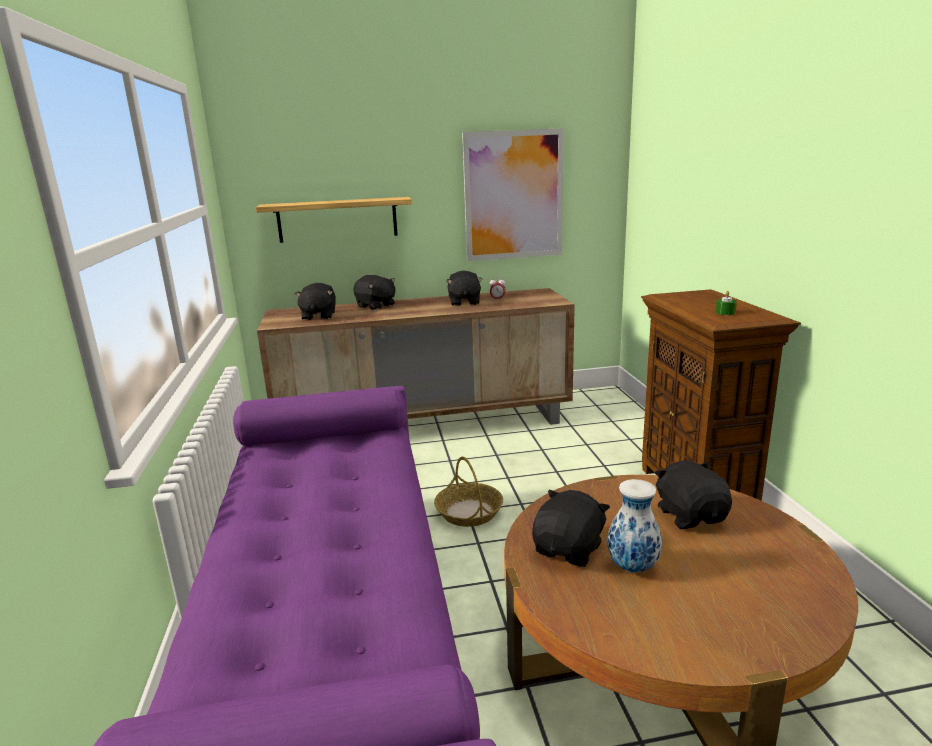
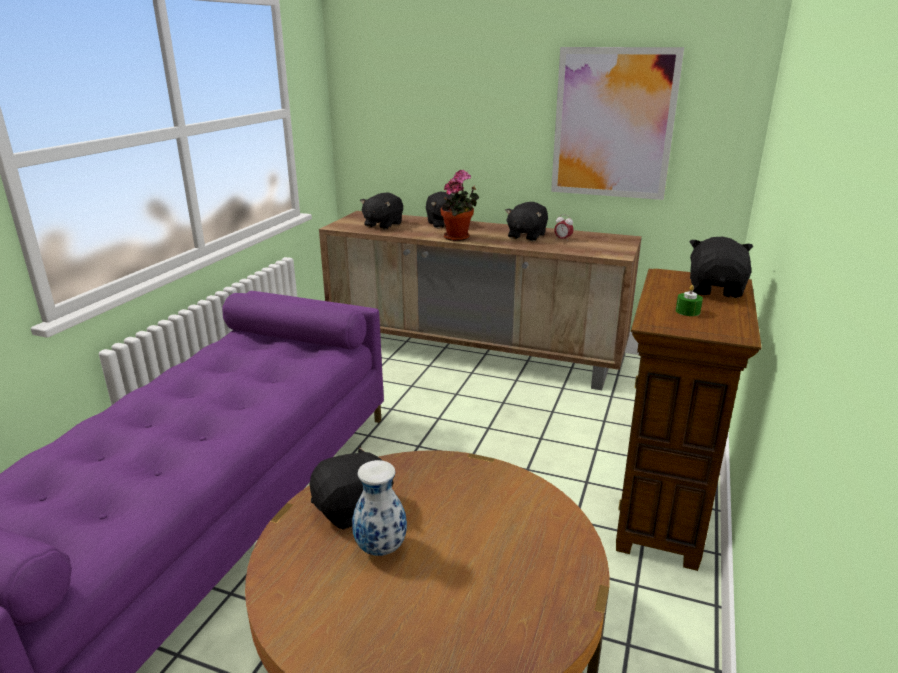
camera: 30 degrees right, 5 degrees up
(337, 219) = (426, 131): shelf -> none
(410, 313) = (459, 237): none -> potted plant
(468, 512) = (418, 448): basket -> none
(690, 515) = (504, 526): black plush toy -> black plush toy (716, 290)

